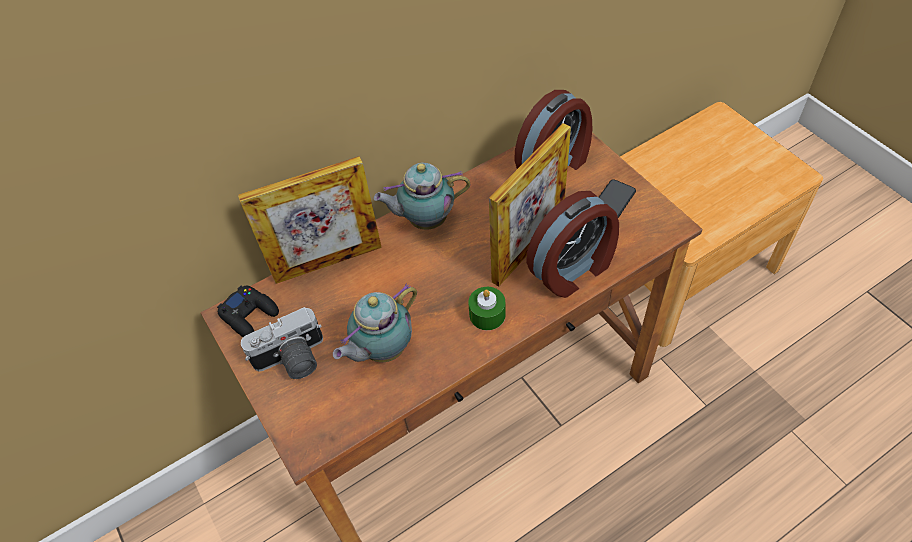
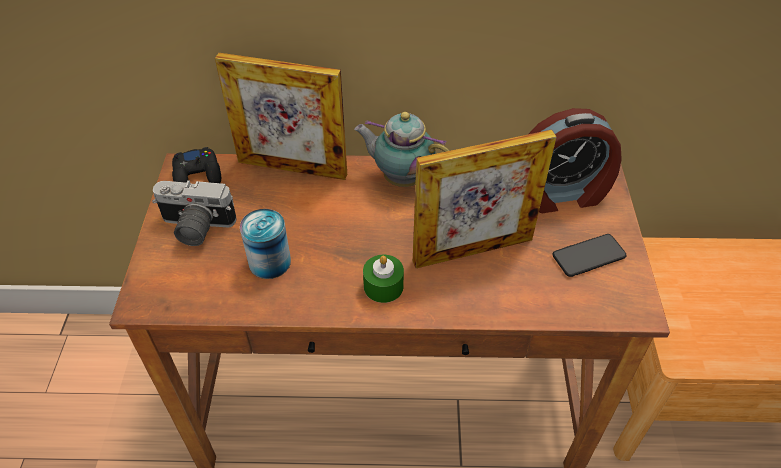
camera: 30 degrees right, 5 degrees down
(382, 350) = (269, 262): teapot -> can
(573, 269) = (499, 293): alarm clock -> none

